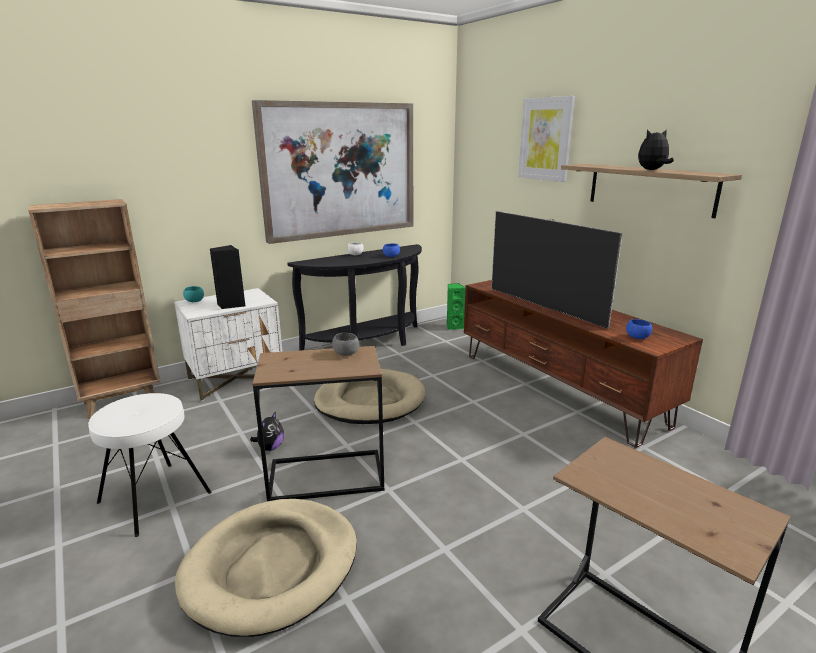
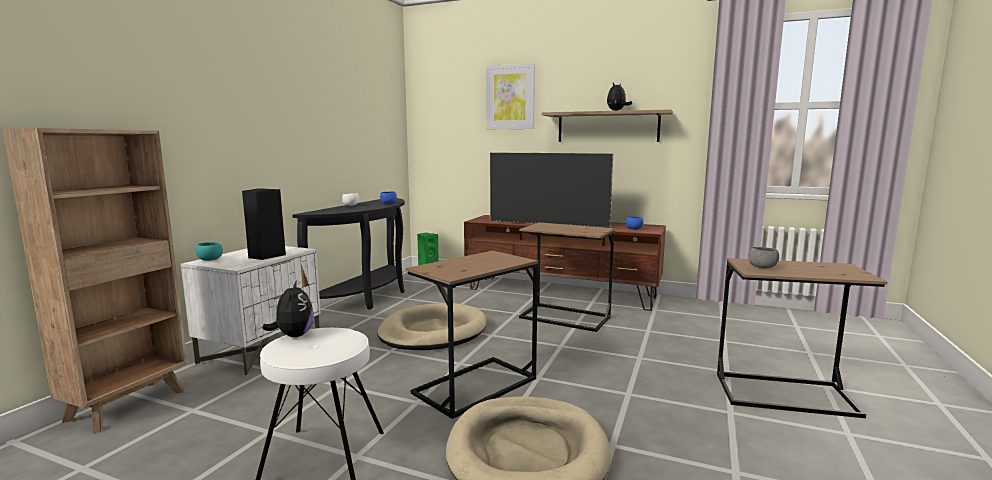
camera: 35 degrees left, 10 degrees down
(270, 447) = (390, 385): plush toy -> plush toy (293, 335)
(340, 170) = (329, 121): picture -> none
(346, 354) = (483, 256): grey bowl -> grey bowl (762, 267)
(516, 423) = (565, 317): none -> brown side table

